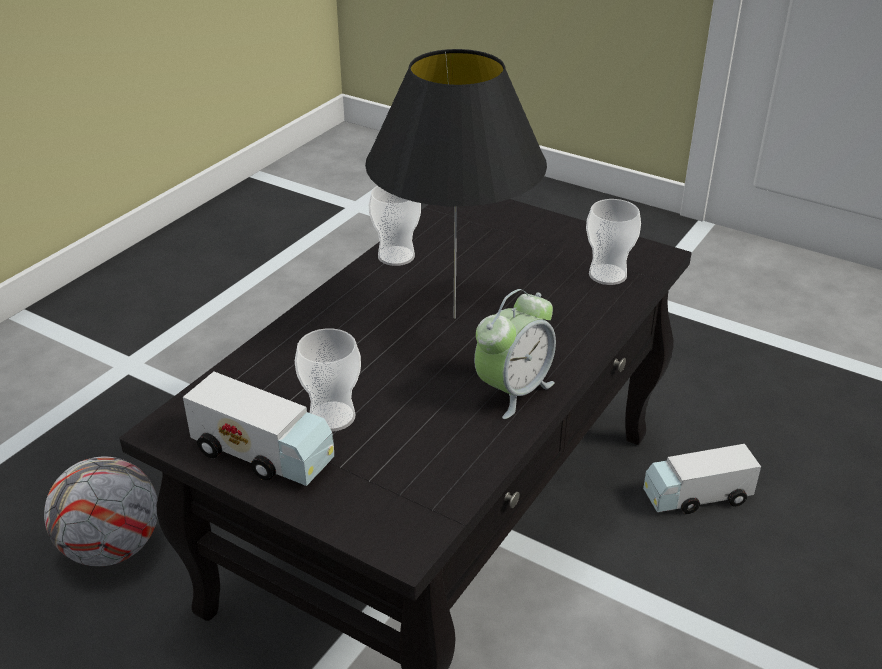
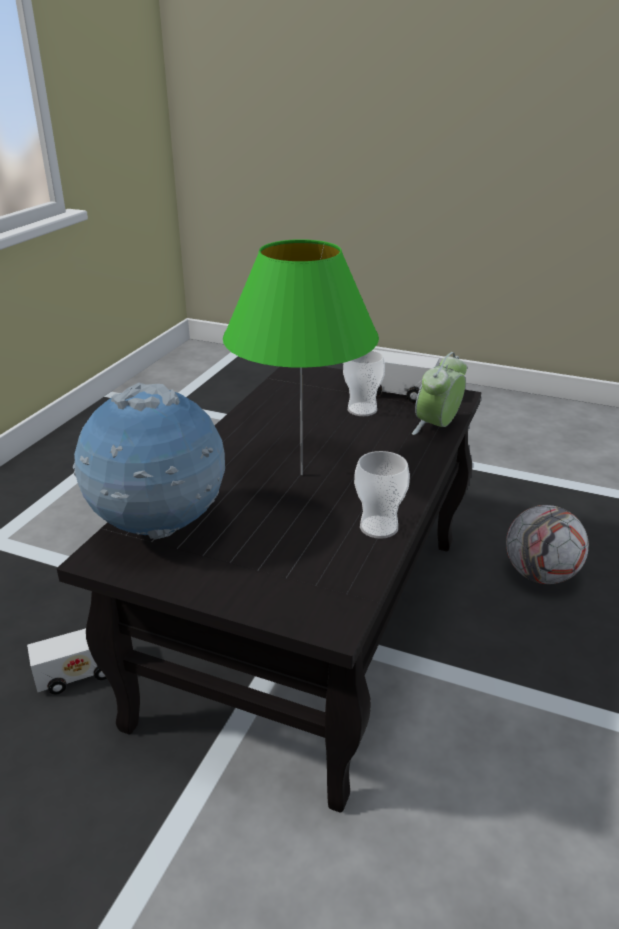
camera: 170 degrees right, 5 degrees down
(454, 318) = (301, 474): black table lamp -> green table lamp
(513, 391) = (246, 432): alarm clock -> alarm clock (437, 427)
(607, 275) = (159, 528): cup -> globe

